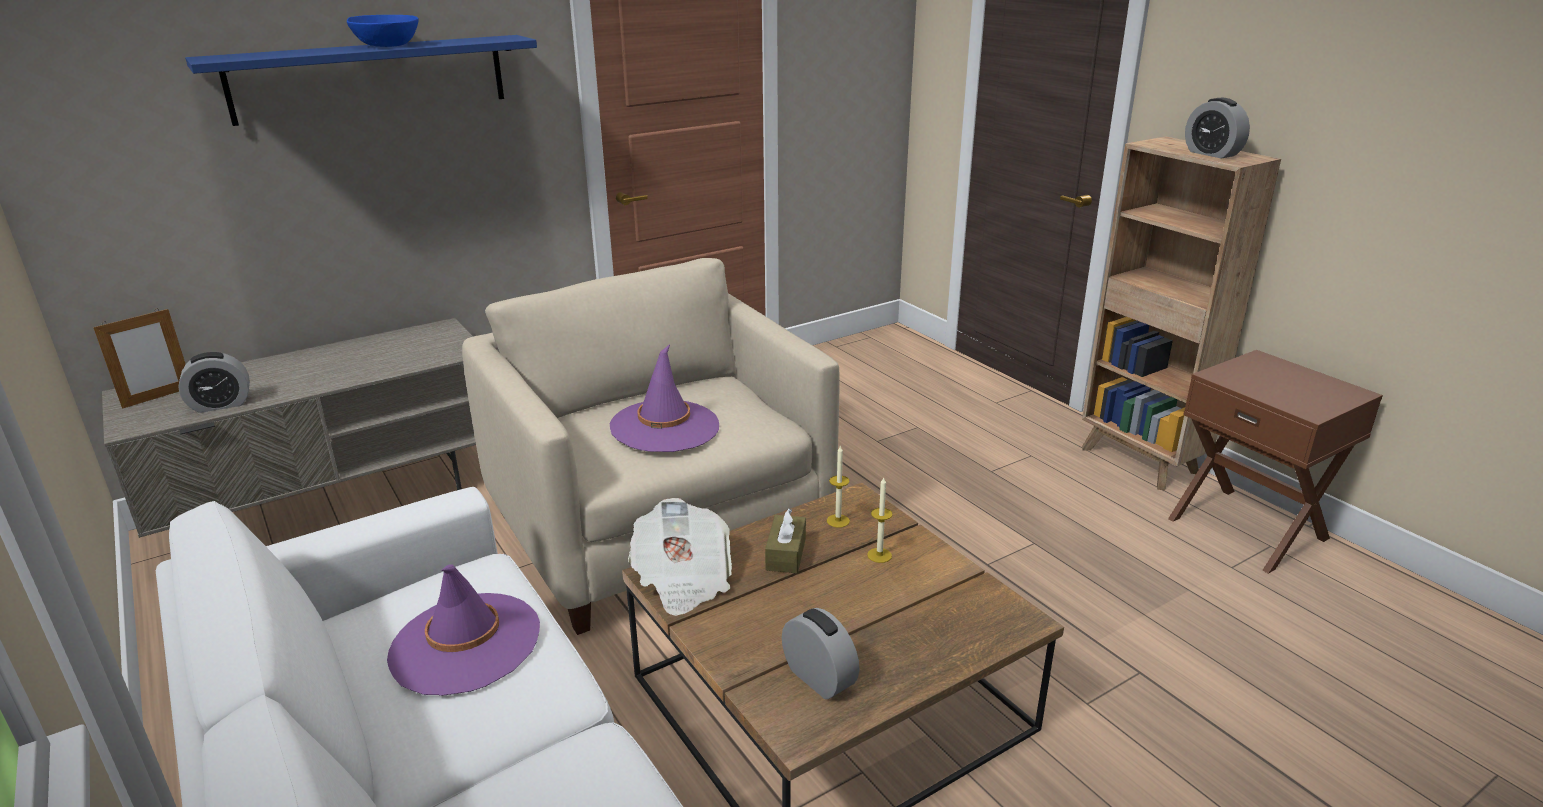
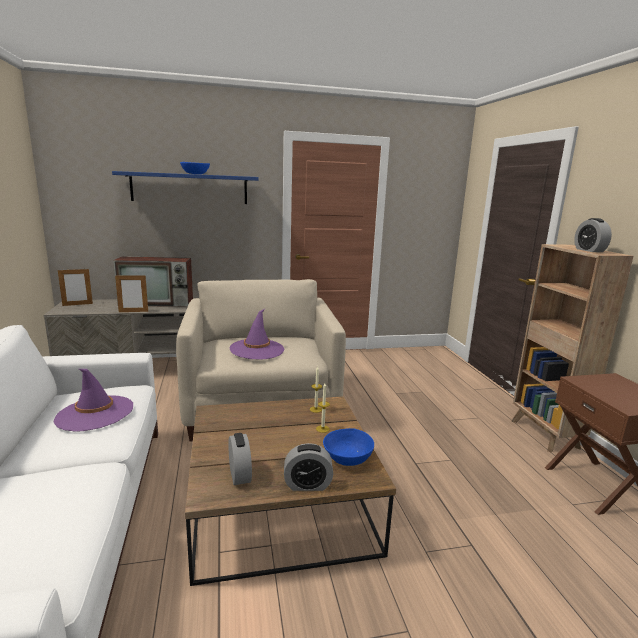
camera: 20 degrees right, 10 degrees down
(221, 404) = (94, 310): alarm clock -> alarm clock (307, 485)
(319, 390) = (133, 311): none -> picture frame
(350, 355) = (158, 303): none -> television
(682, 580) = (218, 416): newspaper -> none
(786, 554) = (276, 417): brown tissue box -> none
(959, 598) = (347, 459): none -> blue bowl

